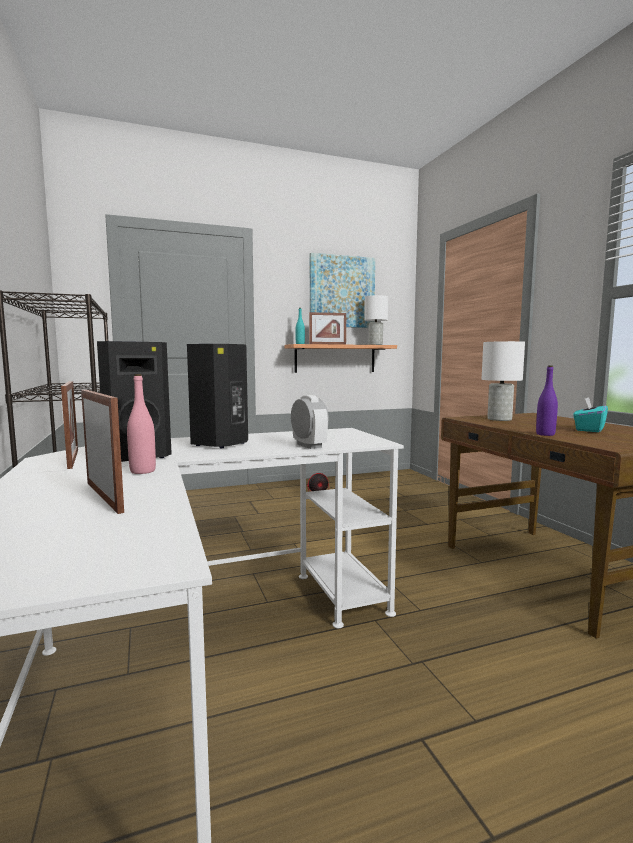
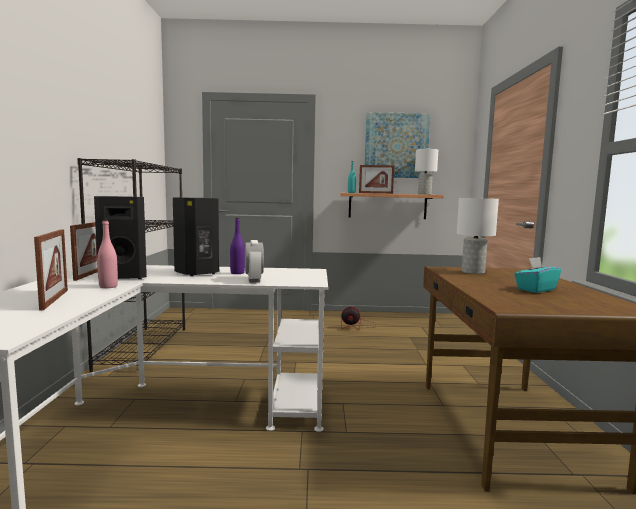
camera: 20 degrees right, 0 degrees up
(545, 434) = (473, 290): purple bottle -> purple bottle (237, 273)

